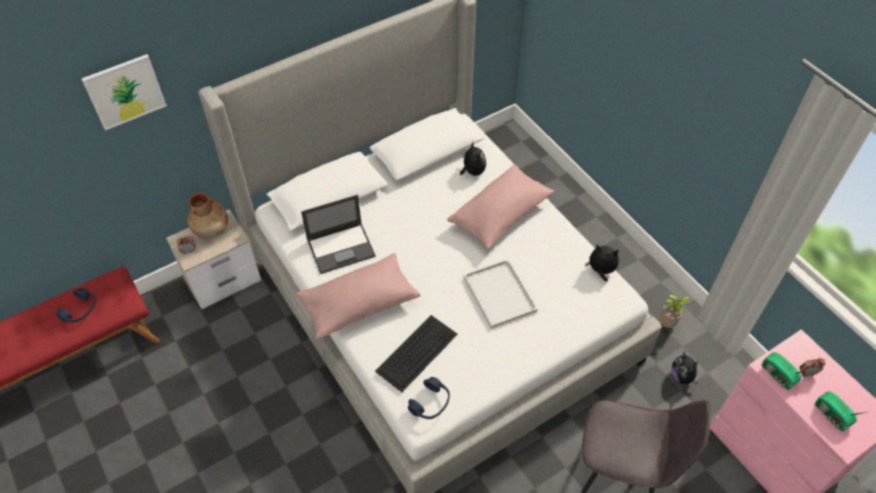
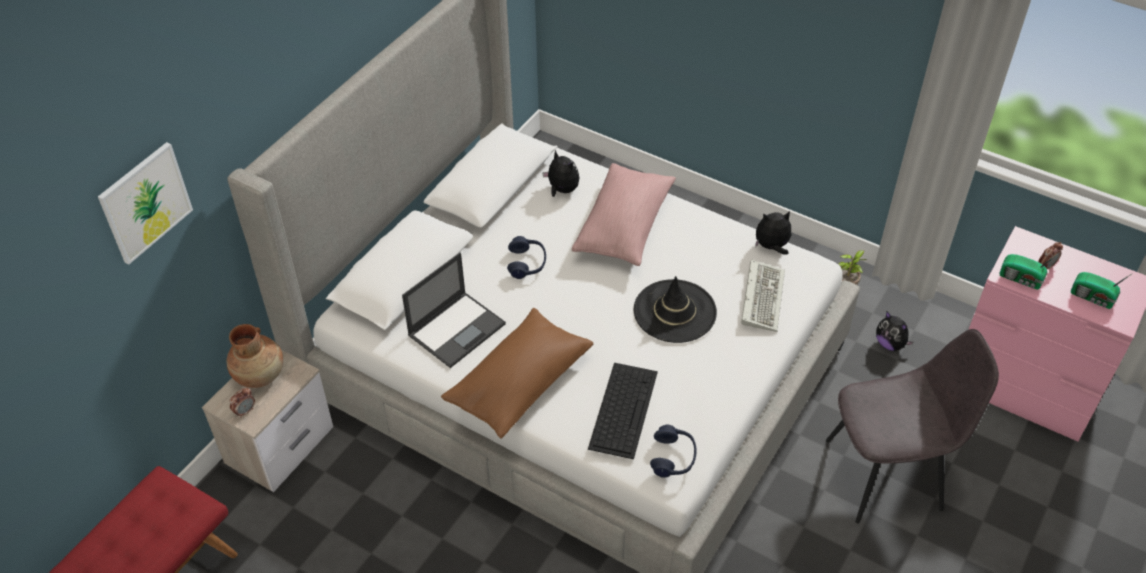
camera: 25 degrees left, 5 degrees down
(80, 310) = (134, 540): blue headphones -> blue headphones (527, 263)
(359, 303) = (519, 383): pink pillow -> brown pillow
(498, 293) = (674, 311): white tray -> black hat
(569, 307) = (761, 297): none -> keyboard

